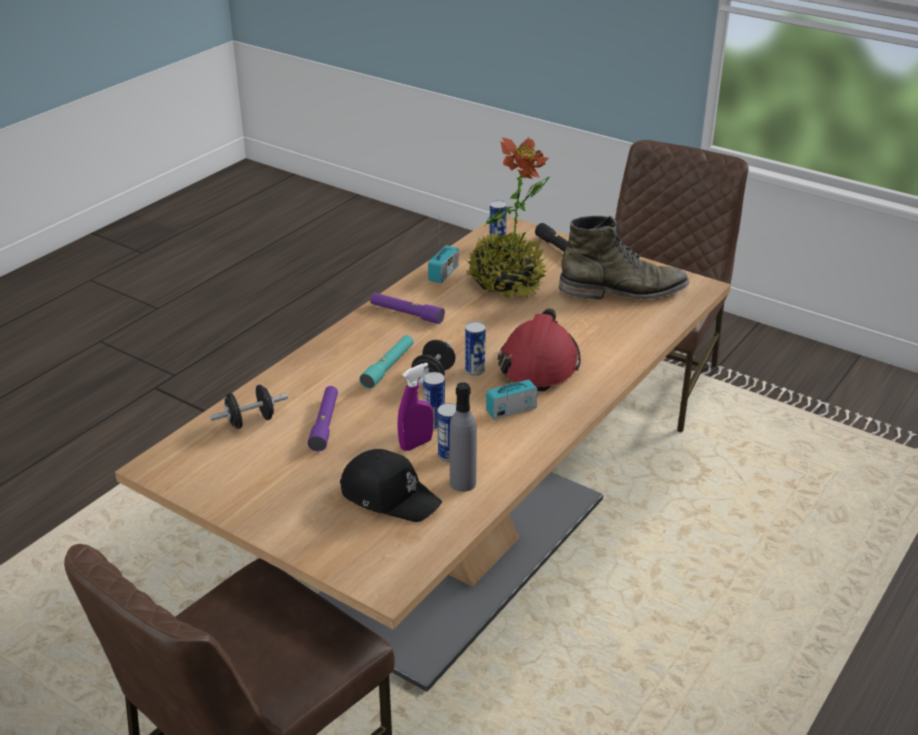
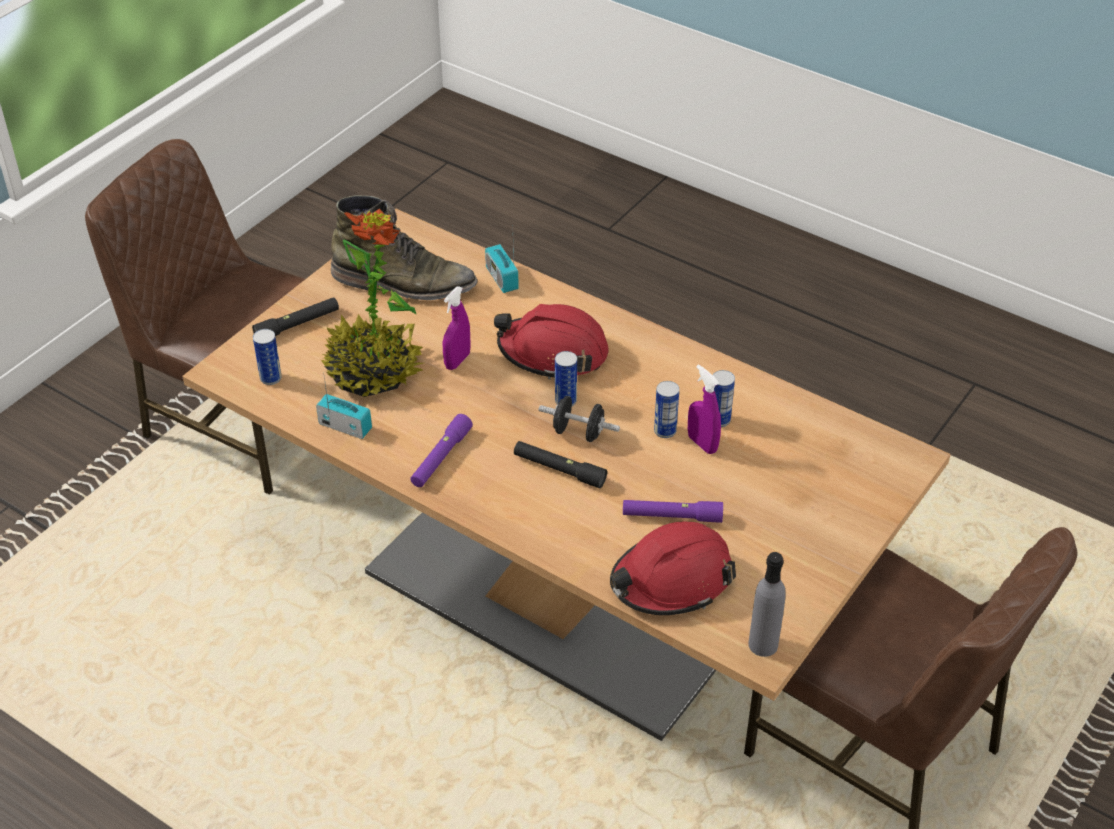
camera: 90 degrees left, 10 degrees up
(251, 421) = (671, 580): black dumbbell -> red hard hat
(388, 367) = (559, 470): turquoise flashlight -> black flashlight
(389, 495) = (787, 461): black cap -> none
(463, 483) = (761, 410): grey bottle -> grey bottle (763, 644)
(511, 410) = (638, 375): radio -> radio (501, 279)
(524, 318) = (457, 361): none -> purple spray bottle
(623, 291) = (404, 283): green boot -> green boot turned 105 degrees clockwise

